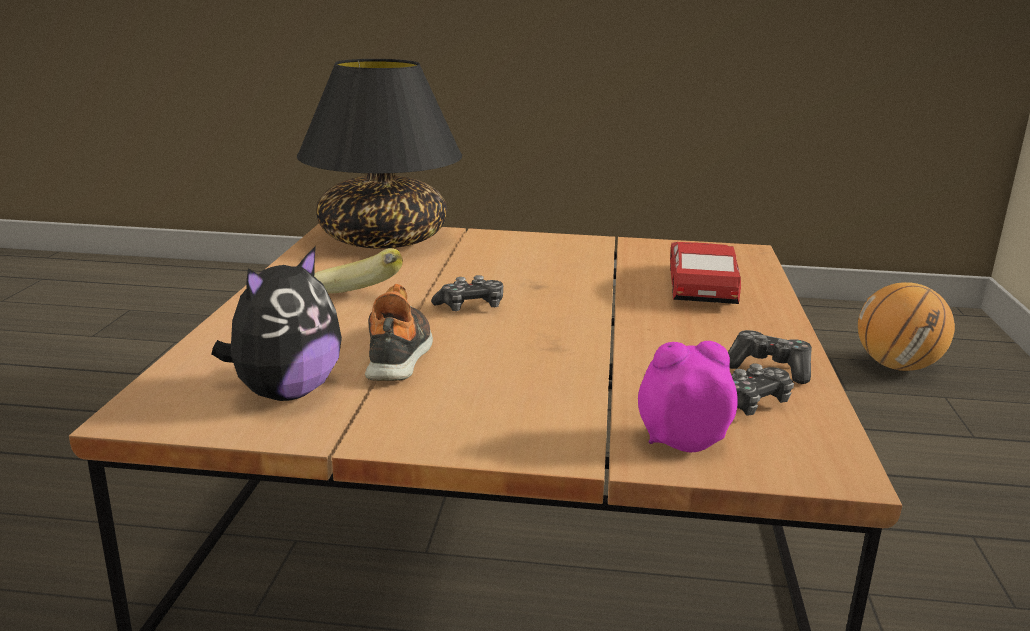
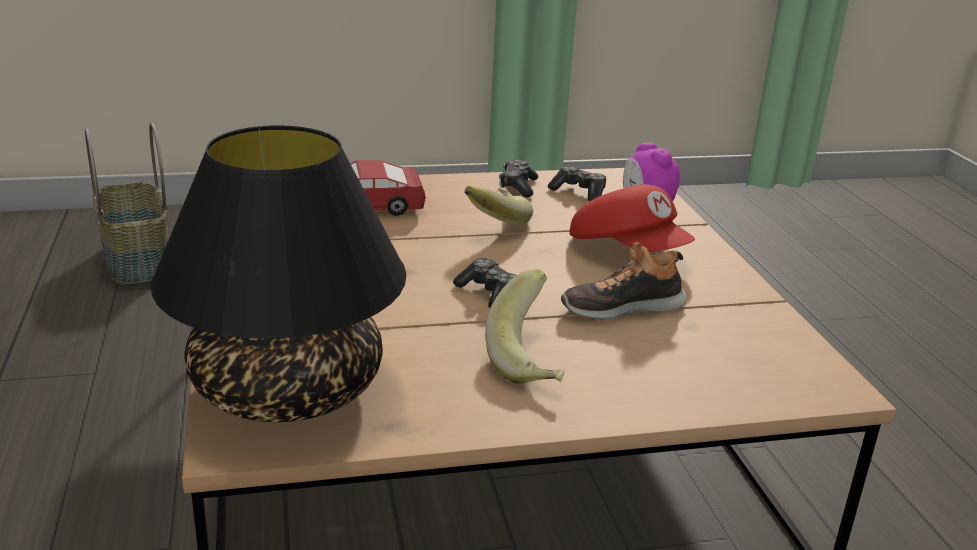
camera: 110 degrees left, 5 degrees up
(285, 392) = (734, 337): plush toy -> none
(533, 391) = (628, 250): none -> red cap
(645, 335) = (493, 222): none -> banana
(897, 366) = (135, 260): basketball -> basket

